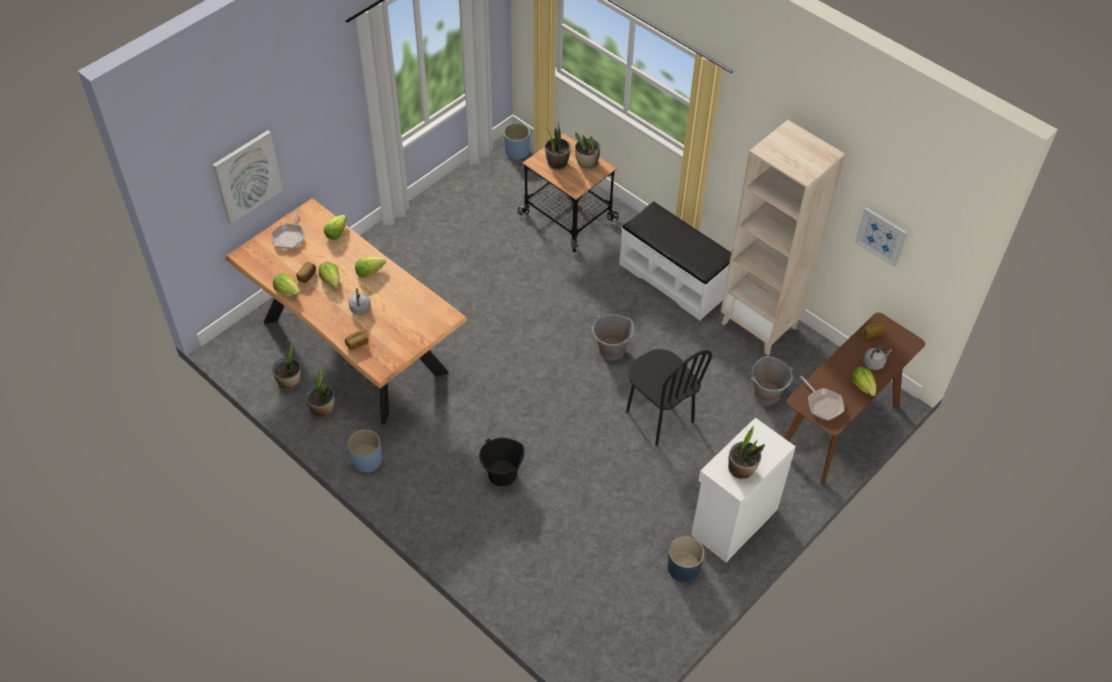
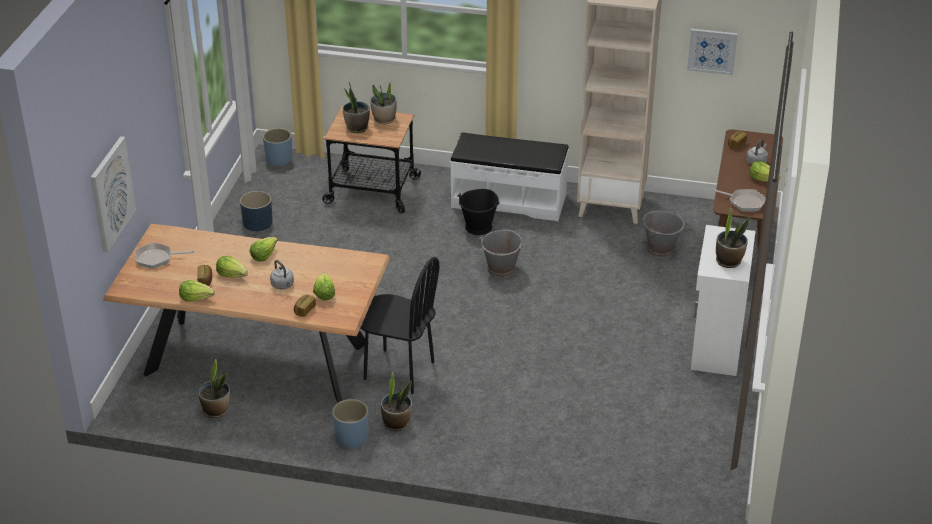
camera: 30 degrees left, 15 degrees down
(289, 236) = (157, 258): frying pan -> frying pan turned 105 degrees clockwise
(322, 409) = (270, 417): potted plant -> potted plant (396, 423)
(336, 232) = (201, 239): lettuce -> lettuce (324, 293)
(502, 474) = (488, 395): black bucket -> black bucket (479, 227)
(659, 417) = (587, 300): black chair -> black chair (398, 371)
(683, 566) = (705, 393): blue planter -> blue planter (257, 222)

